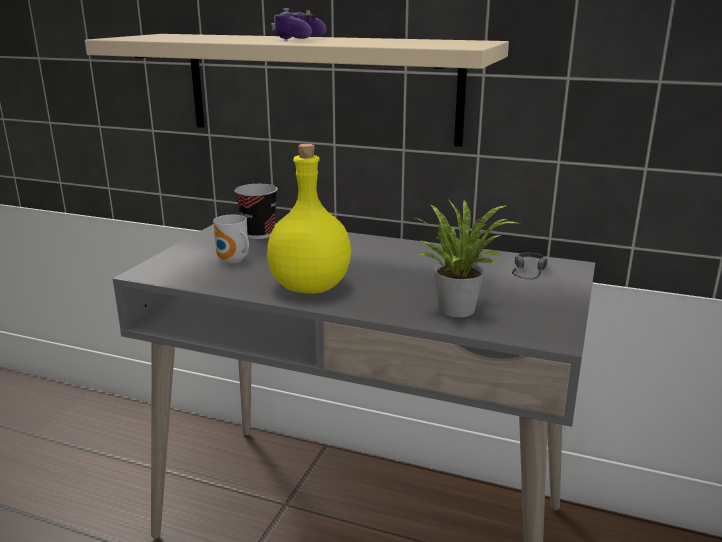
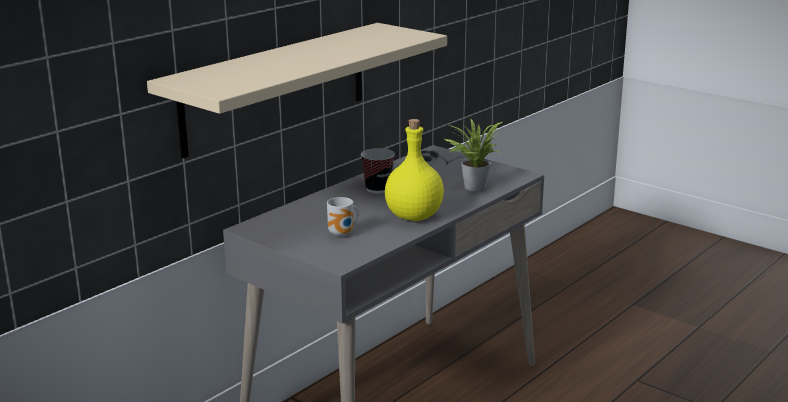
camera: 70 degrees left, 0 degrees up
(258, 234) = (287, 221): cup -> cup (378, 189)
(298, 39) = (312, 54): game controller -> none

